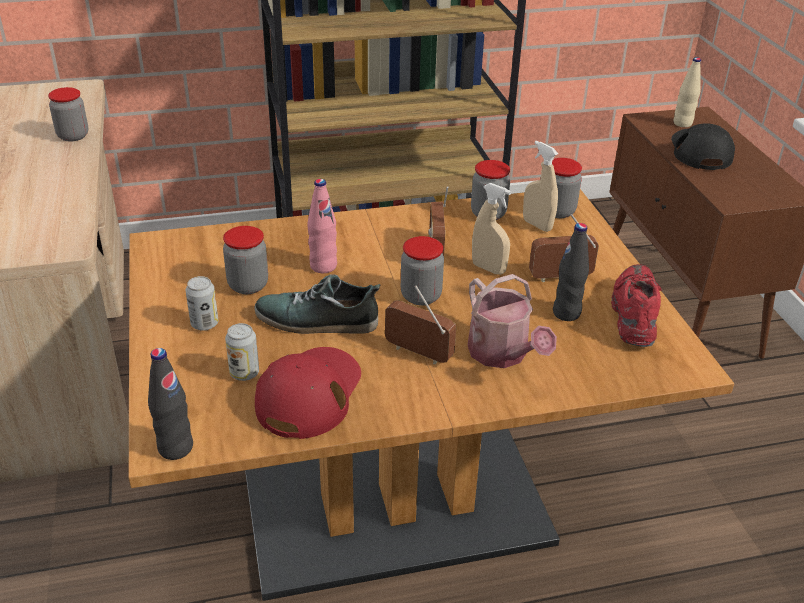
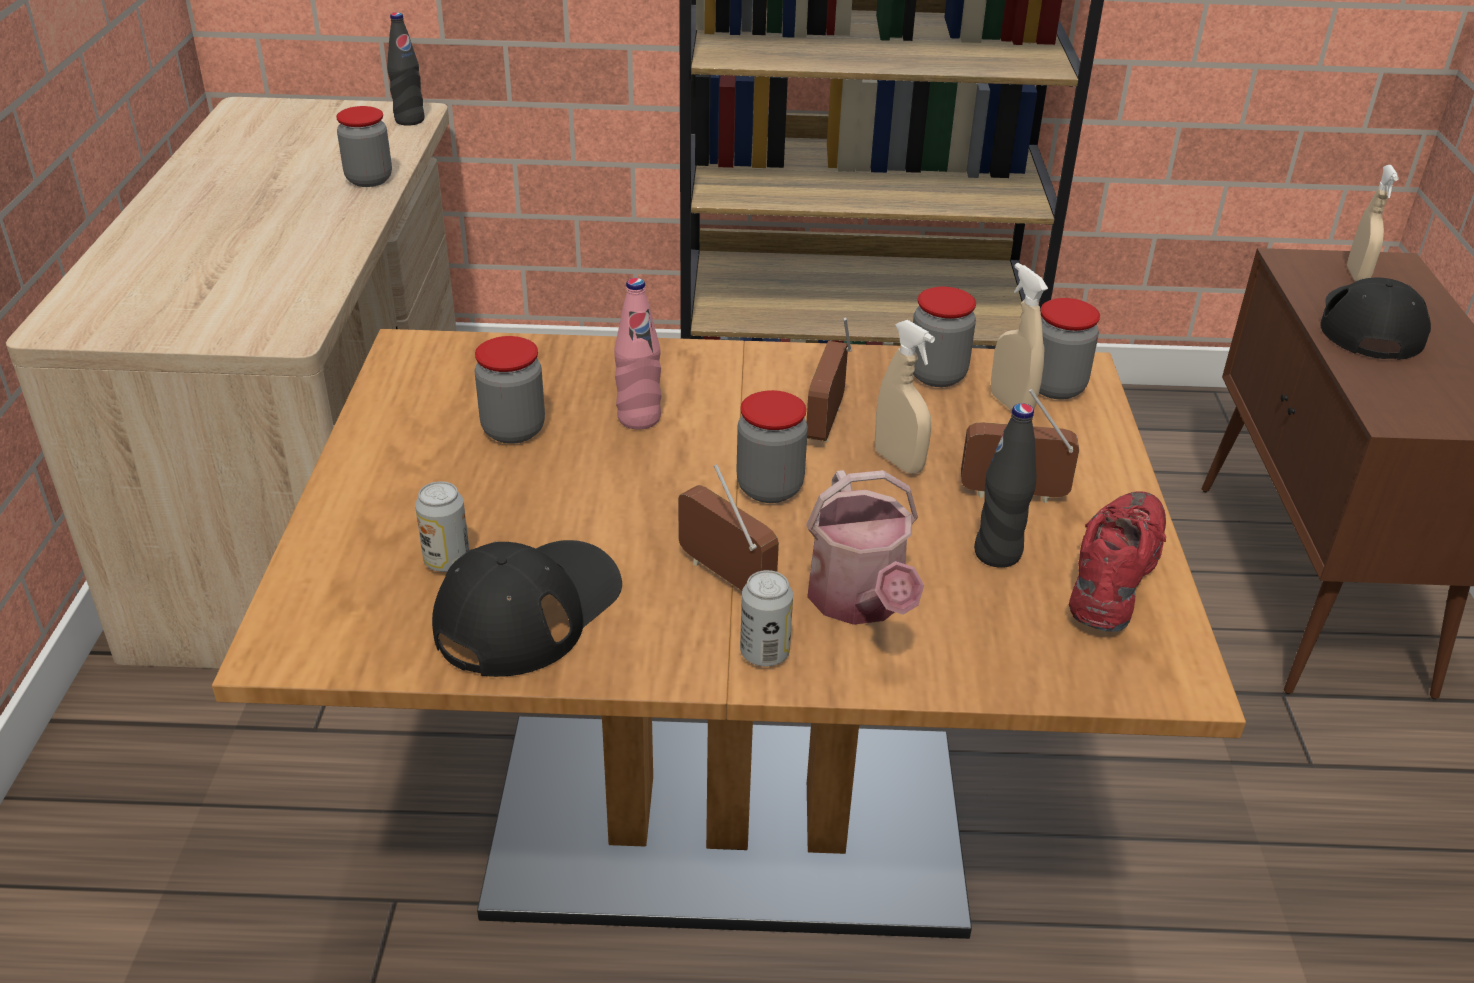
camera: 15 degrees right, 0 degrees up
(175, 448) = (296, 654): black bottle -> black bottle (409, 120)
(204, 324) = (423, 477): can -> can (764, 653)
(309, 394) = (528, 609): red cap -> black cap
(317, 321) = (591, 500): shoe -> none
(682, 123) = (1357, 275): beige bottle -> beige spray bottle

